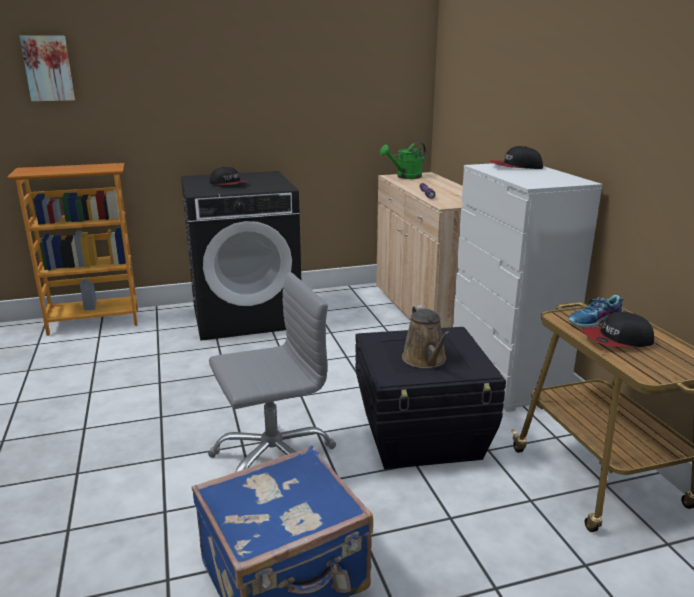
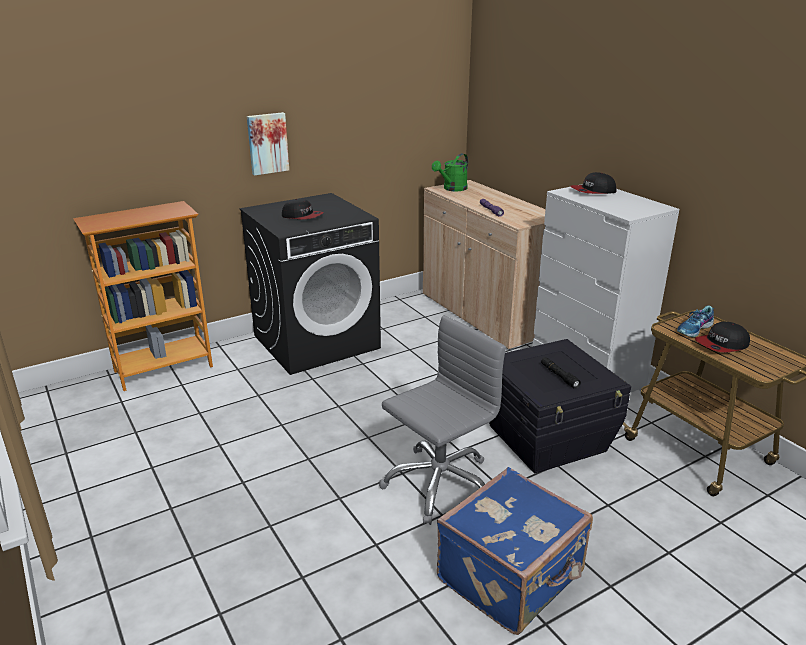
camera: 15 degrees left, 5 degrees up
(48, 68) = (102, 109): picture -> picture (267, 143)
(425, 360) = (559, 376): brown watering can -> black flashlight

